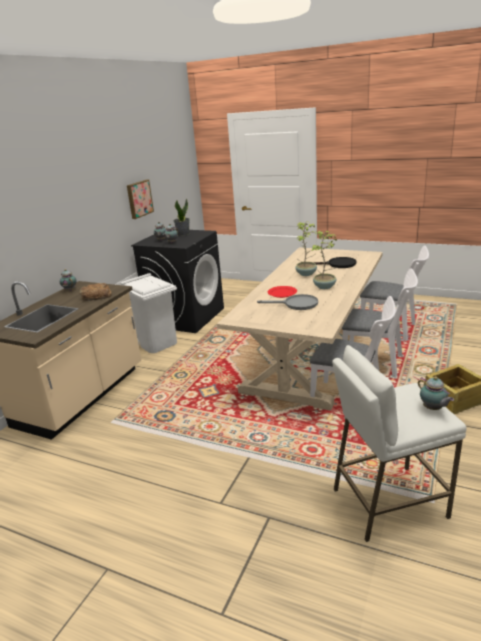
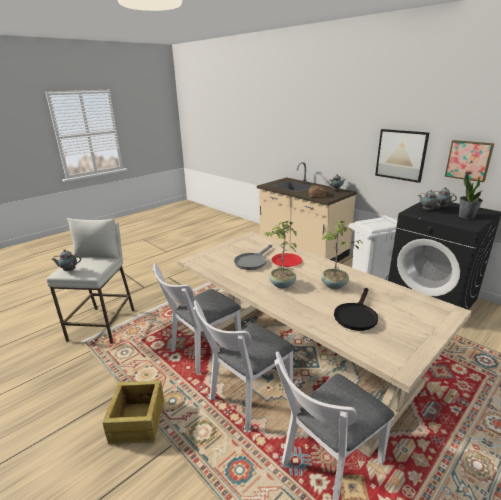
camera: 110 degrees right, 0 degrees up
(99, 216) = (401, 155): none -> picture

